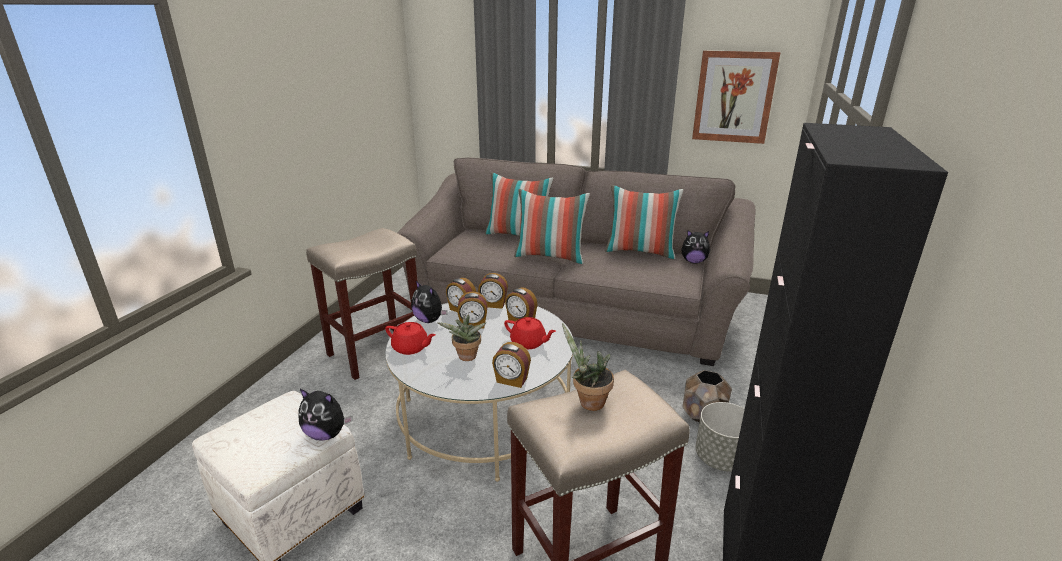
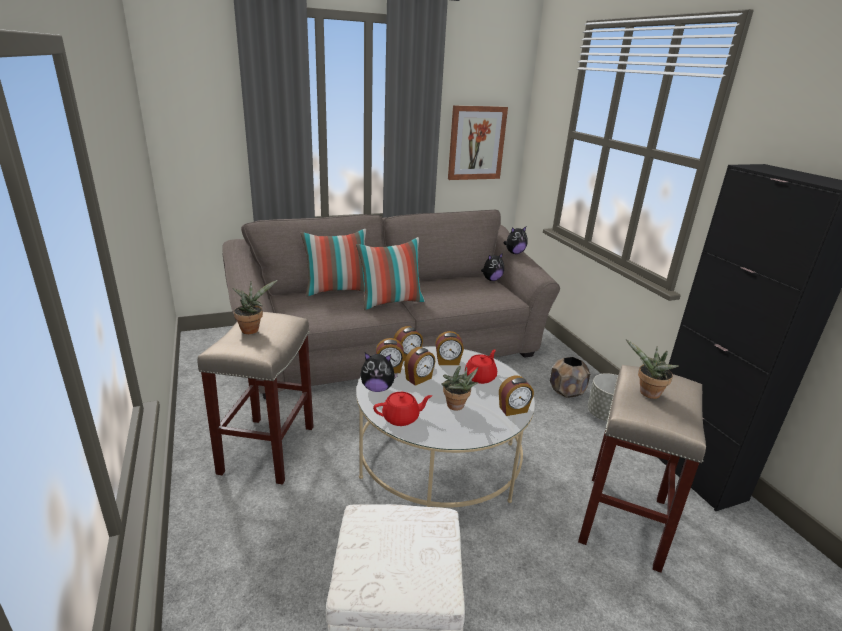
camera: 40 degrees left, 0 degrees up
(326, 434) = (446, 522): plush toy -> plush toy (514, 253)
(362, 240) = (252, 329): none -> potted plant
(529, 343) = (480, 377): red teapot -> red teapot turned 45 degrees counterclockwise
(640, 252) = (450, 281): pillow -> none

